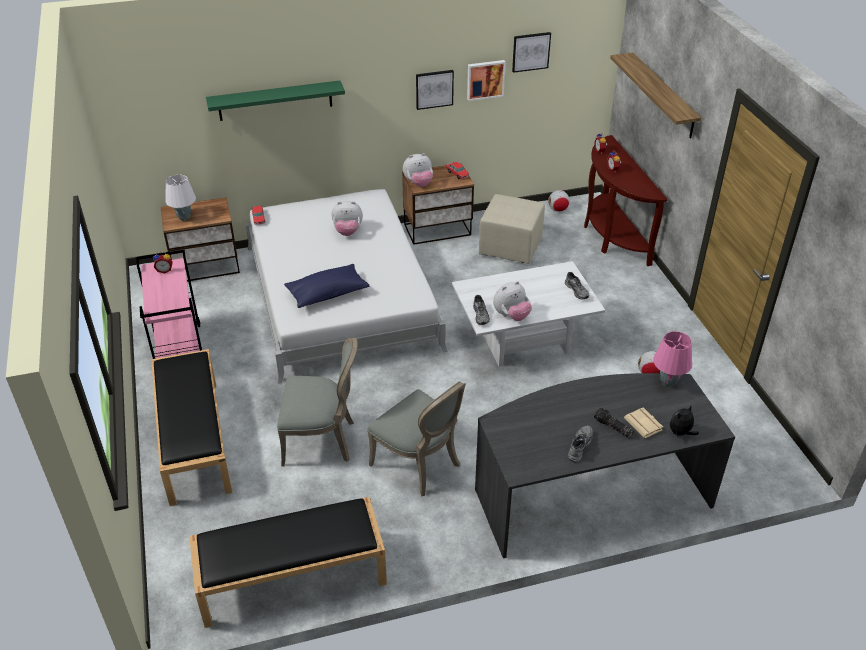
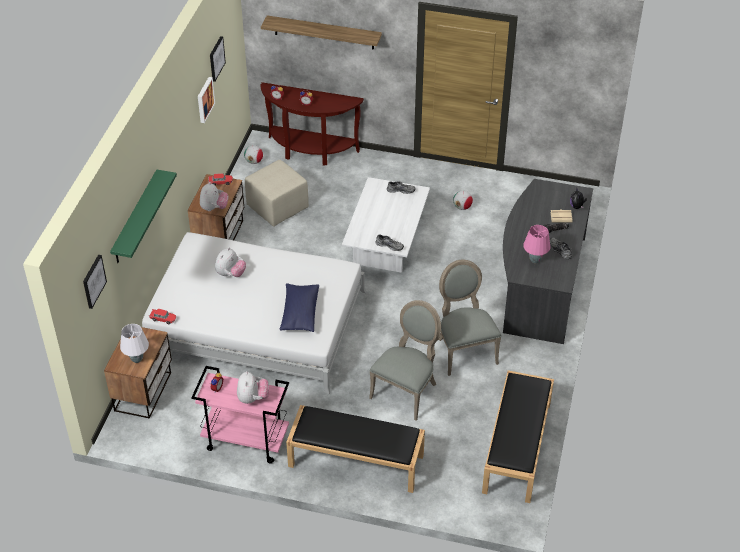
camera: 60 degrees left, 5 degrees up
(420, 465) = (464, 350): grey chair -> grey chair turned 90 degrees counterclockwise
(434, 89) = (189, 130): picture -> picture (93, 281)
(511, 316) = (402, 231): plush toy -> plush toy (253, 398)
(668, 382) = (534, 190): pink table lamp -> pink table lamp (535, 260)

